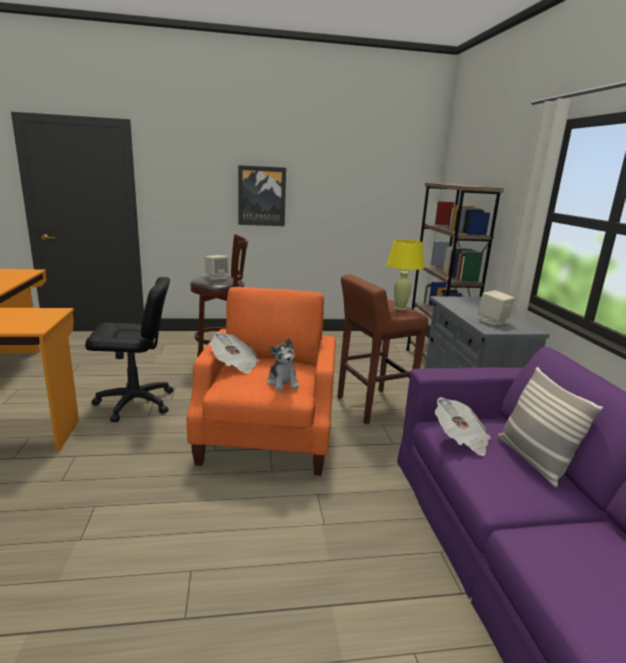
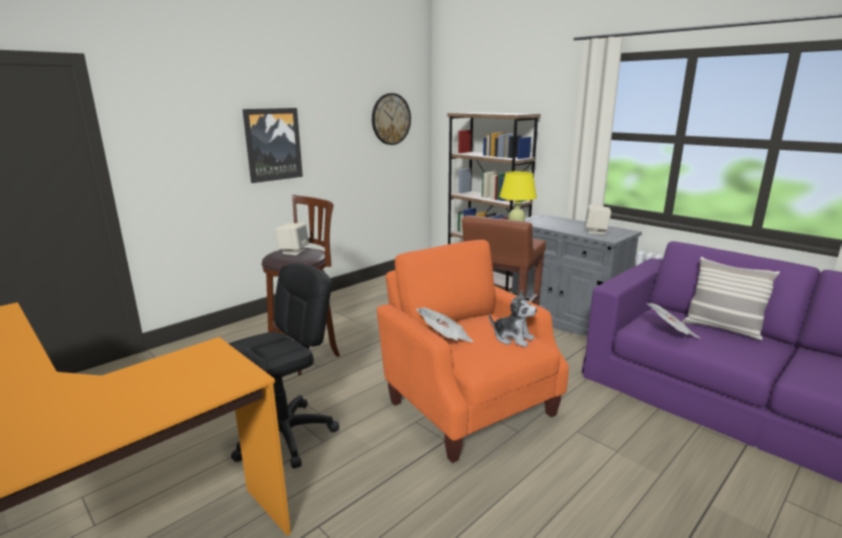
camera: 35 degrees left, 0 degrees up
(387, 186) = (391, 119): none -> wall clock

